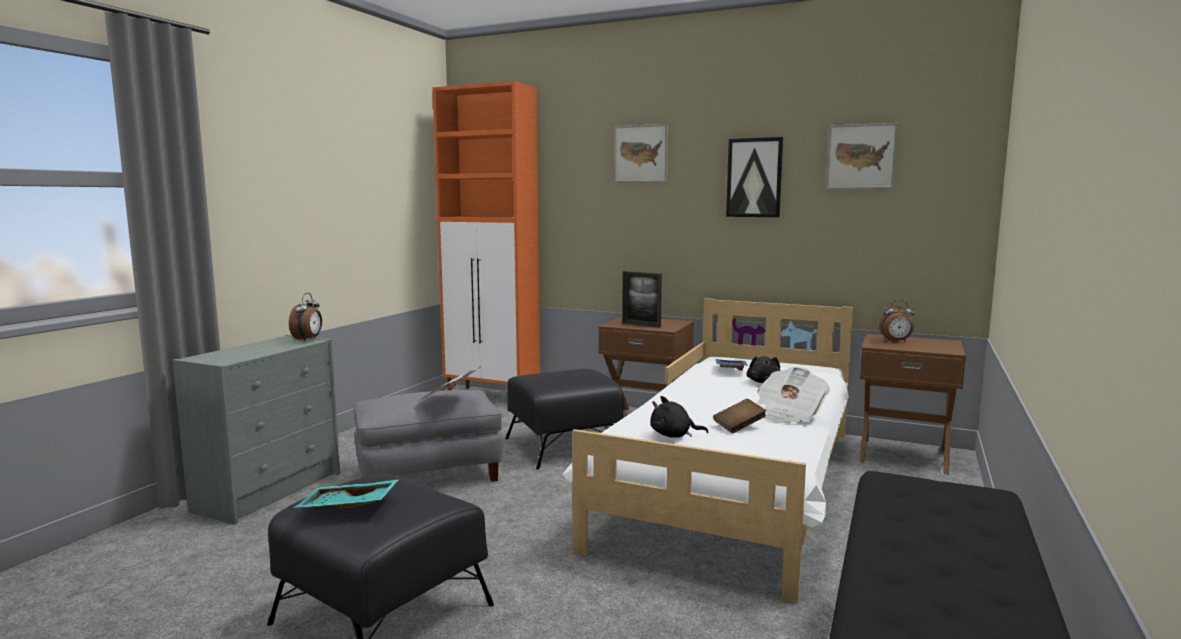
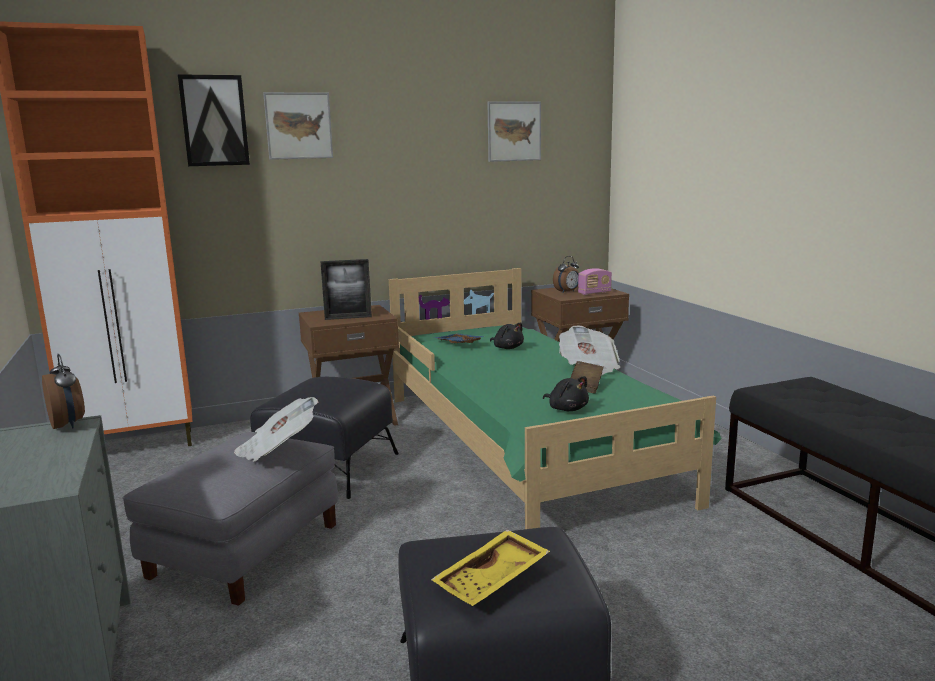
camera: 45 degrees left, 5 degrees up
(347, 507) = (493, 580): turquoise tray -> yellow tray
(674, 435) = (567, 409): black plush toy -> black plush toy turned 90 degrees counterclockwise
(737, 484) = (525, 445): white bed -> green bed
(754, 177) = (423, 152): picture -> picture (214, 121)
(924, 347) = (594, 293): none -> radio

